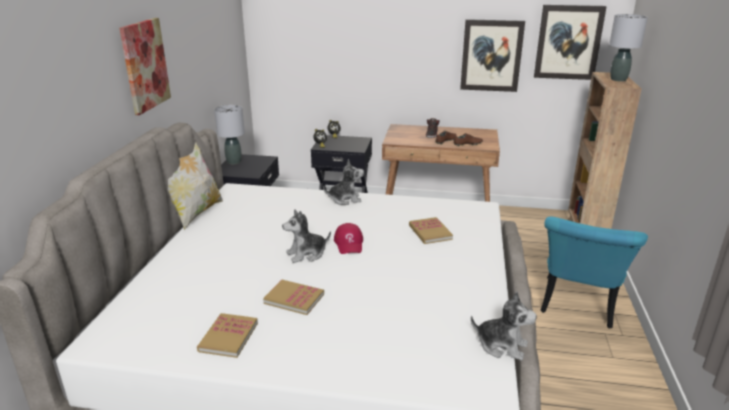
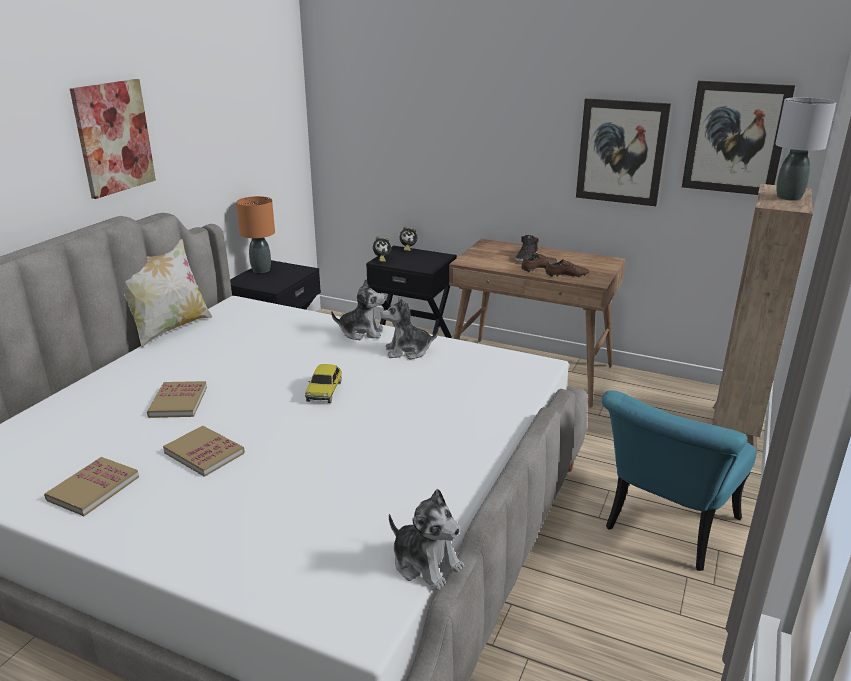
camera: 15 degrees right, 0 degrees up
(234, 162) = (261, 270): grey table lamp -> orange table lamp
(306, 254) = (261, 397): plush toy -> plush toy (408, 351)
(349, 243) = (324, 391): red cap -> toy car
(430, 232) = (441, 390): book -> book (178, 402)

